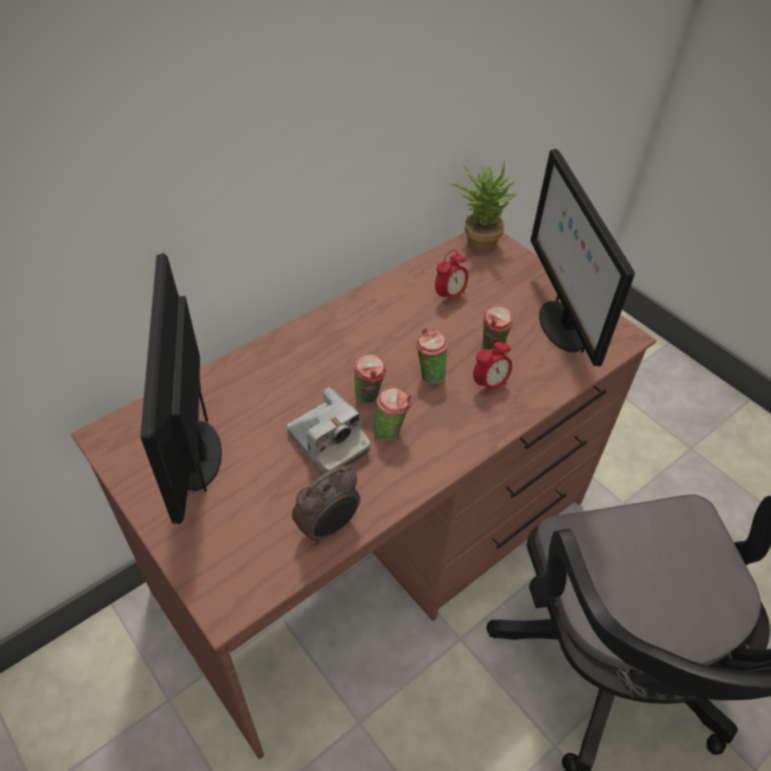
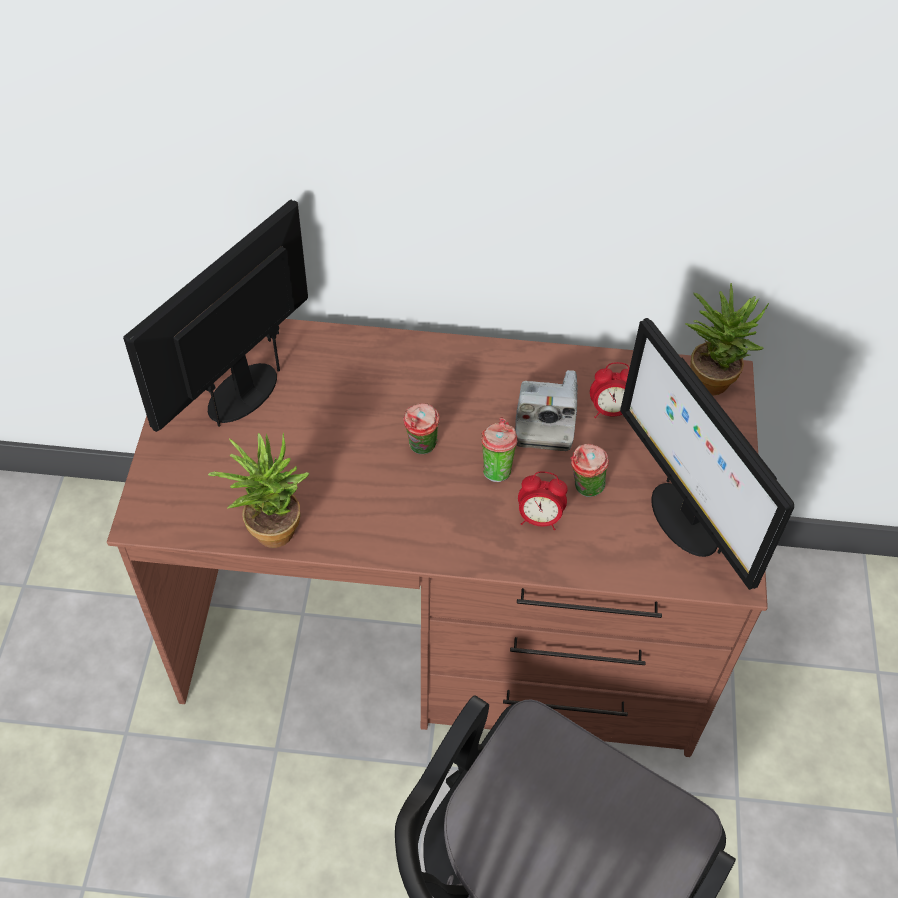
camera: 45 degrees right, 5 degrees up
(328, 443) = (345, 460): camera -> camera (544, 420)
(329, 527) = (269, 525): alarm clock -> potted plant
(391, 431) = (404, 490): cup -> none
(560, 325) = (682, 518): monitor -> monitor turned 60 degrees counterclockwise

